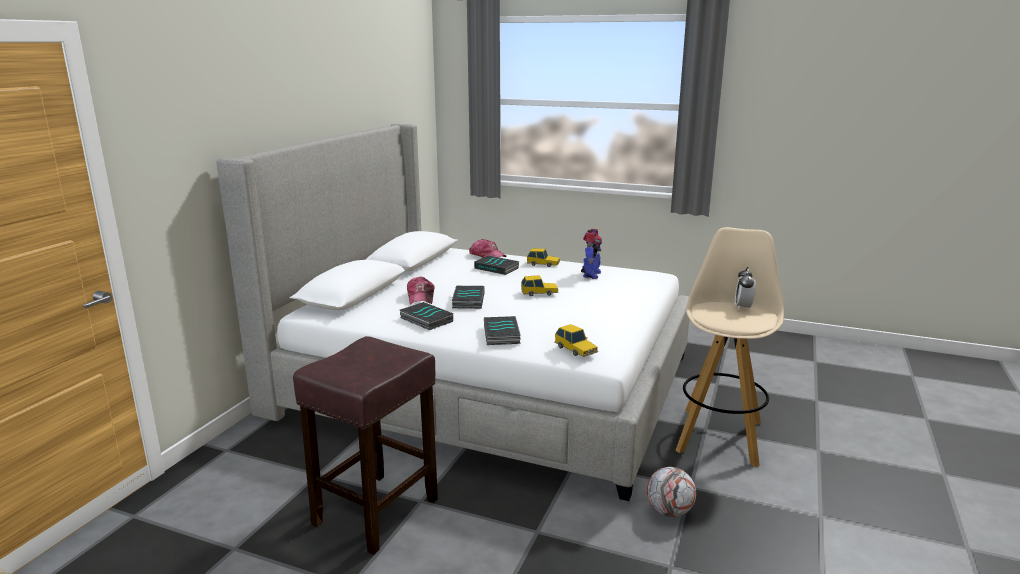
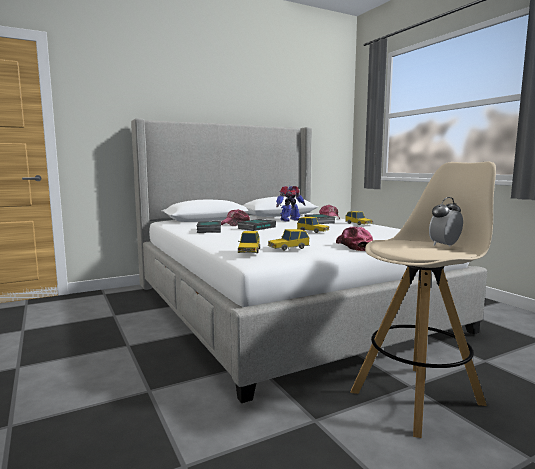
camera: 40 degrees right, 10 degrees down
(377, 510) = (101, 340): brown stool -> none
(502, 335) = (228, 240): book -> none
(591, 275) = (380, 231): toy robot -> toy robot (289, 220)
(594, 333) = (288, 248): none -> toy car
(625, 310) = (353, 246): none -> cap
(669, 511) = (262, 427): football -> none

